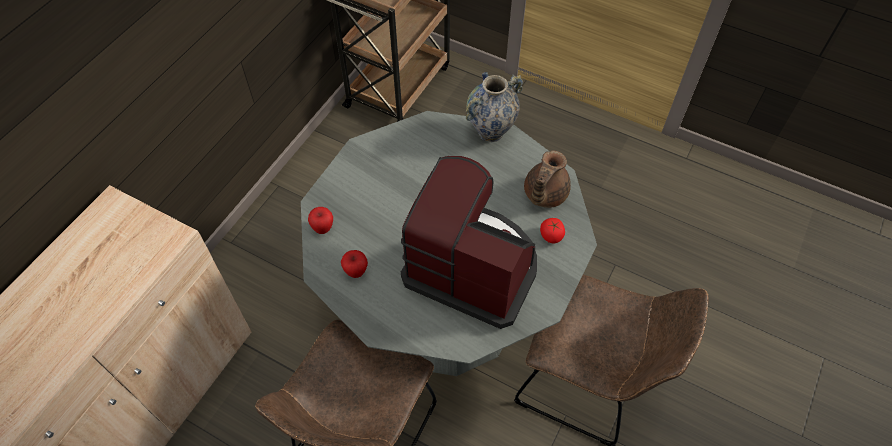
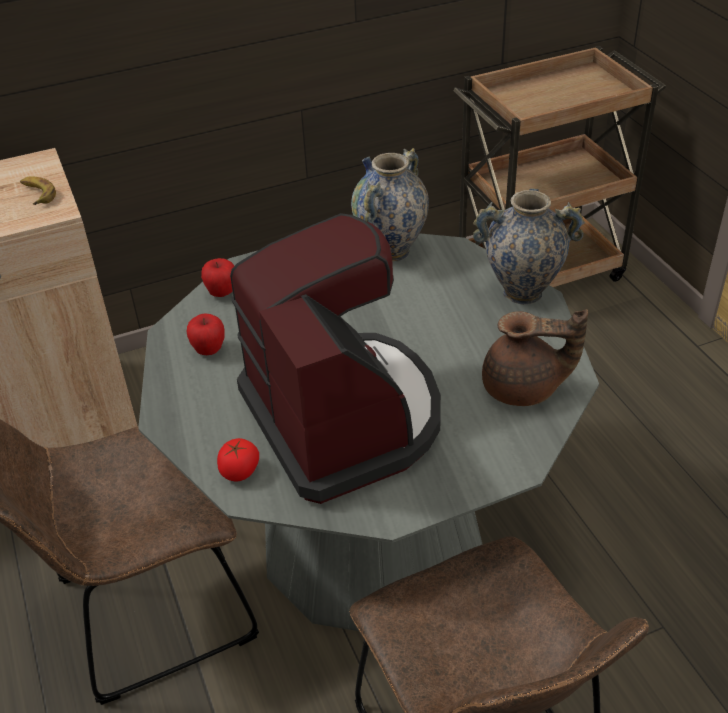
camera: 40 degrees right, 15 degrees down
(143, 230) = (37, 194): none -> banana
(395, 143) = (391, 251): none -> vase
(544, 194) = (524, 389): brown teapot -> brown teapot turned 150 degrees counterclockwise
(551, 236) = (485, 438): tomato -> tomato (240, 471)

